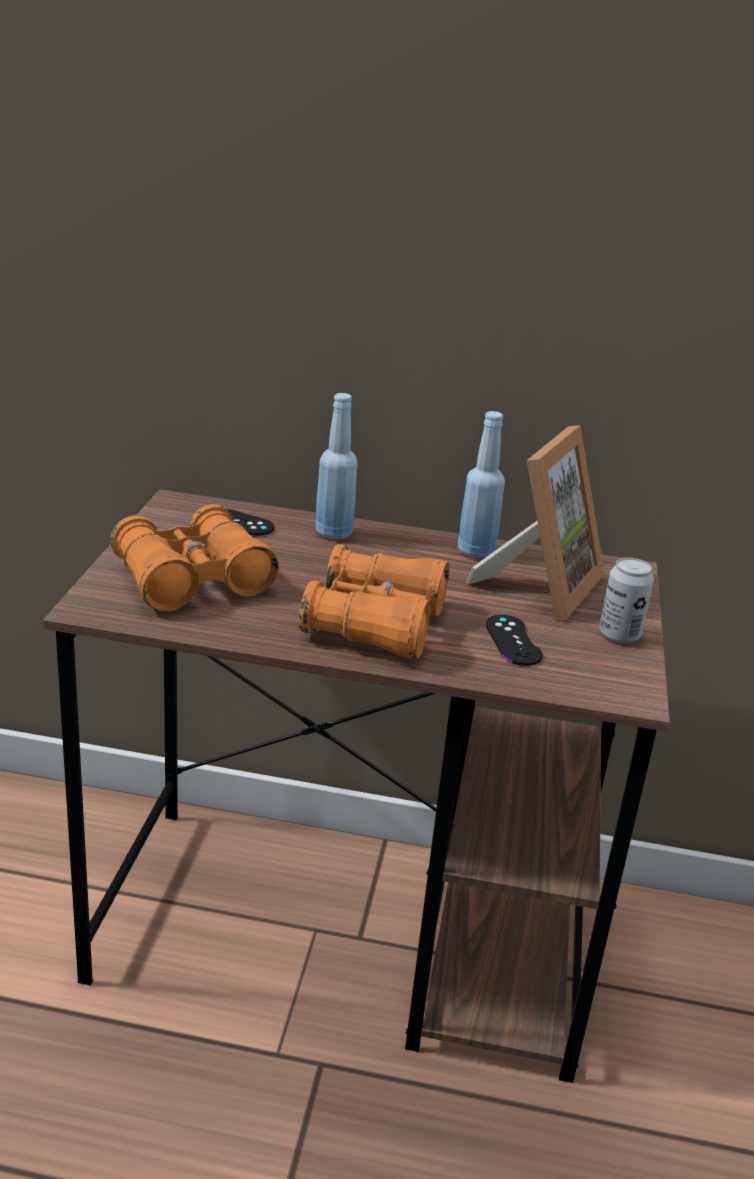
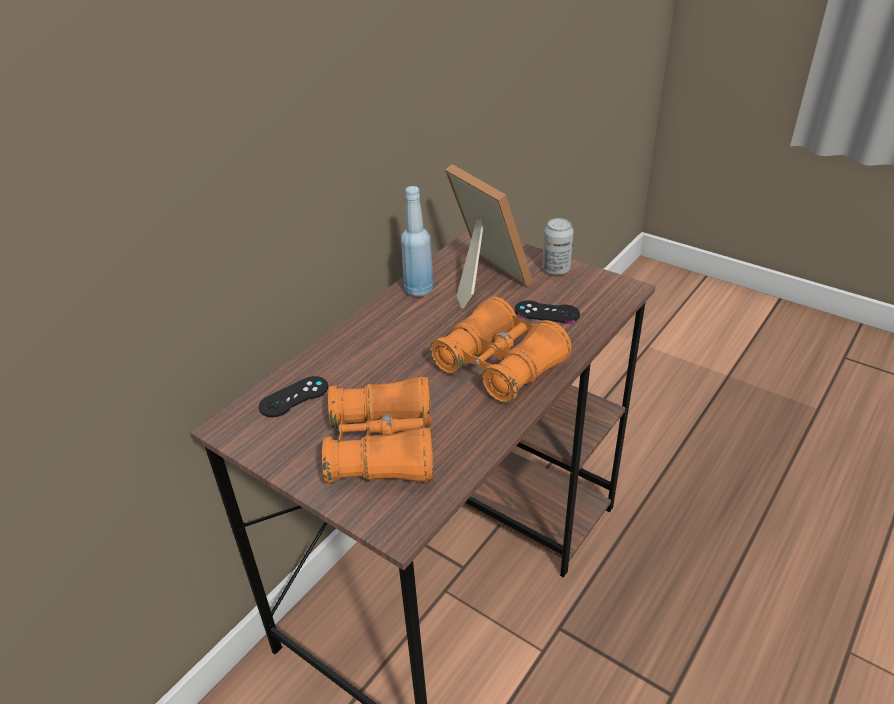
camera: 60 degrees left, 10 degrees up
(334, 533) = (348, 348): blue bottle -> none

